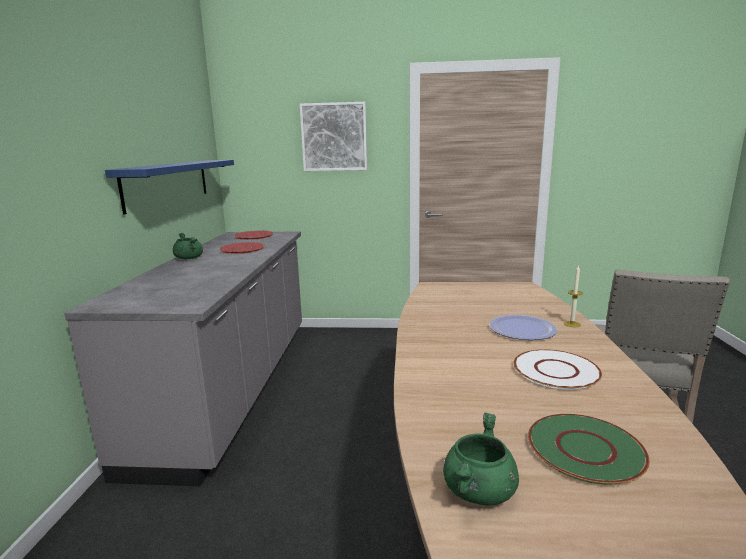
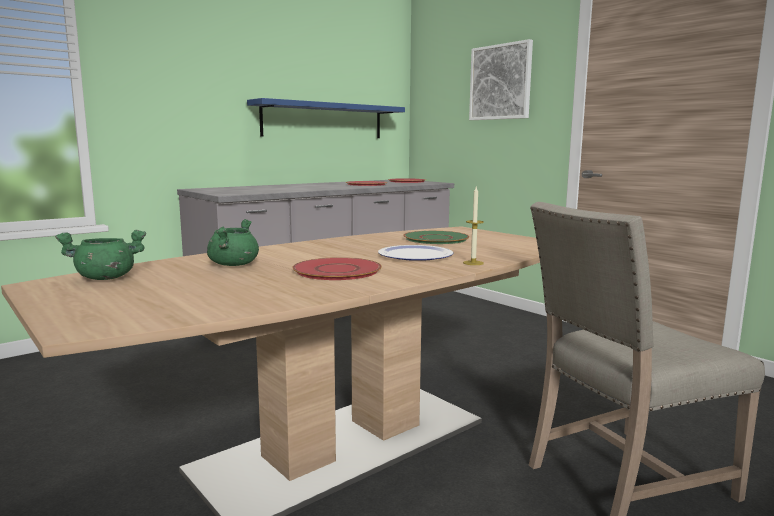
camera: 45 degrees right, 5 degrees down
(188, 258) = (316, 183): green cooking pot -> green cooking pot (233, 264)
(556, 371) = (337, 270): white plate -> red plate
(584, 449) = (199, 288): green plate -> green plate (436, 238)

